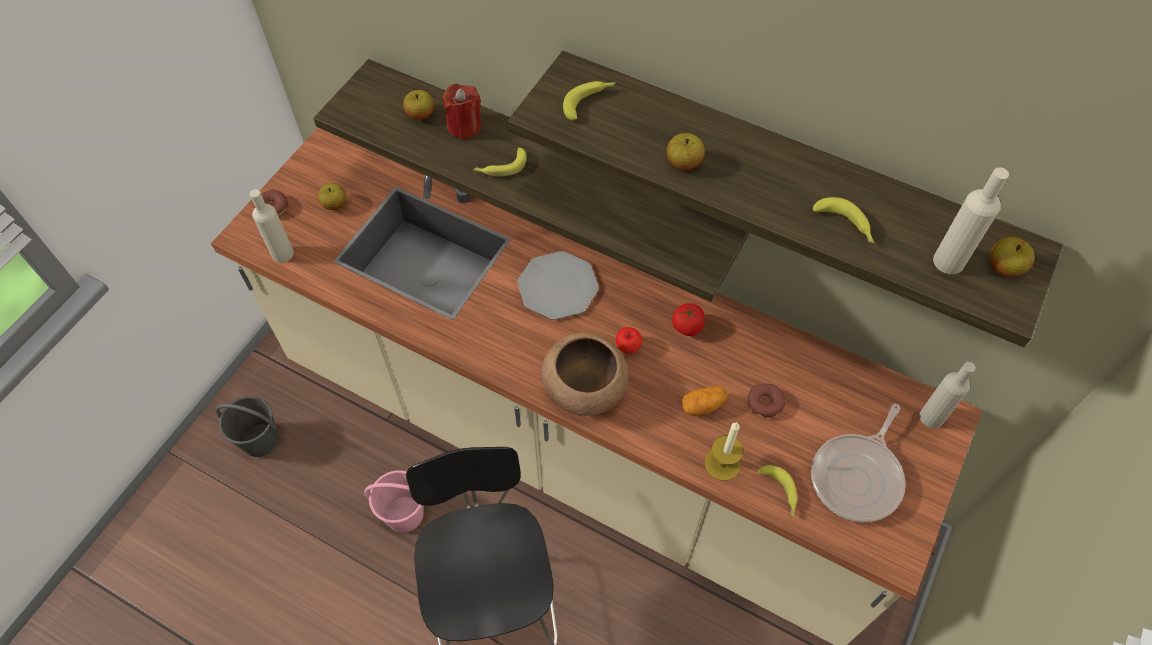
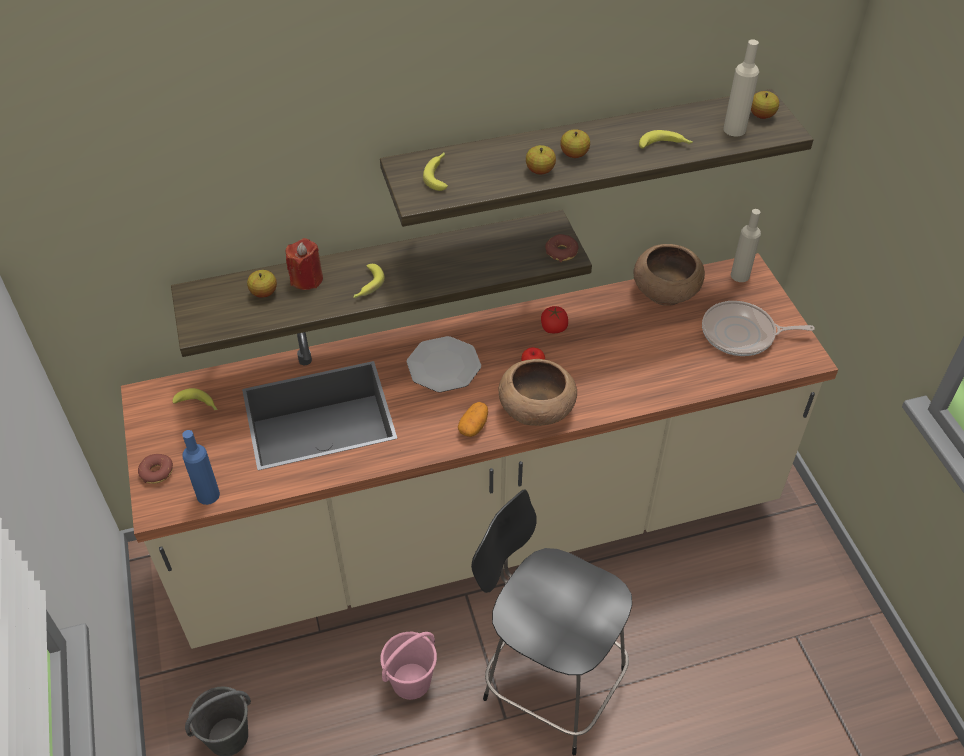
camera: 45 degrees left, 10 degrees down
(282, 253) = (208, 495): beige bottle -> blue bottle
(335, 204) = (208, 433): apple -> apple (574, 154)
(703, 406) = (617, 364): potato -> potato (473, 426)
(722, 463) = (666, 385): candle -> none
(765, 403) = (649, 335): donut -> donut (561, 252)
(780, 493) = (714, 375): banana -> banana (198, 405)
(834, 374) = (666, 292): none -> brown bowl
(858, 477) = (742, 334): frying pan -> frying pan turned 105 degrees clockwise

